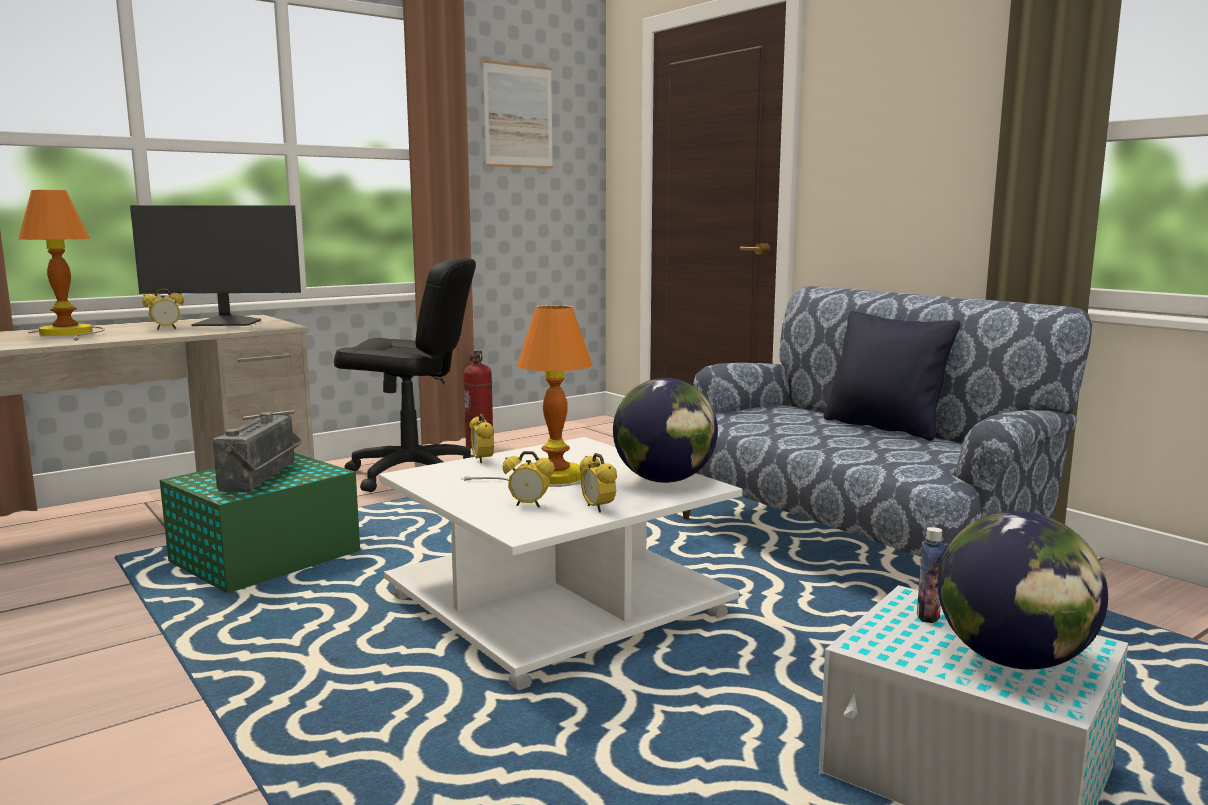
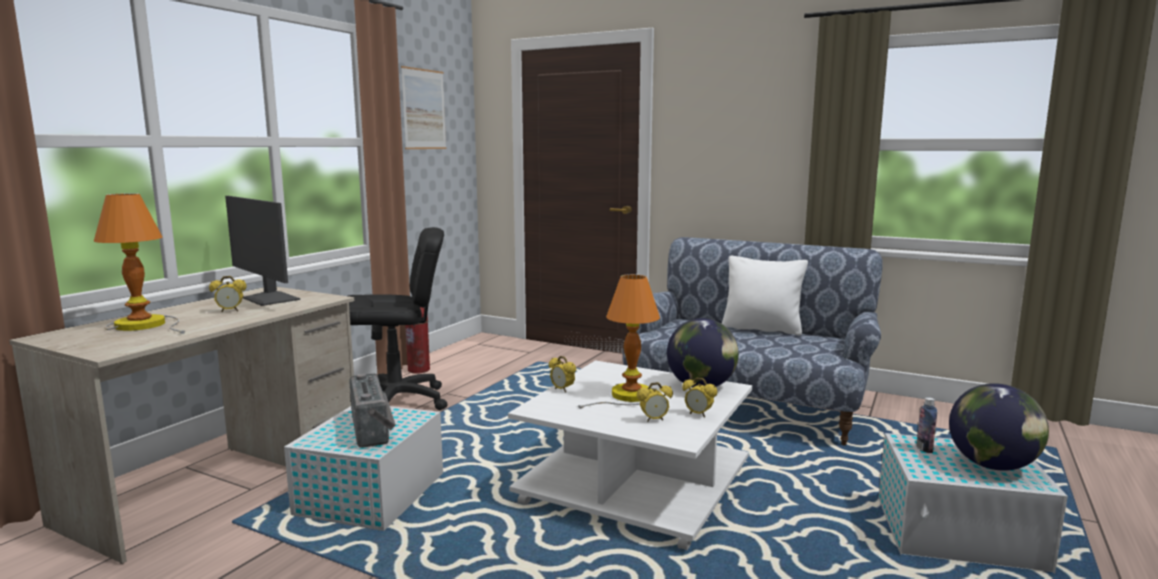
camera: 25 degrees left, 0 degrees up
(166, 329) = (230, 311): alarm clock -> alarm clock turned 45 degrees clockwise
(227, 323) = (269, 299): monitor -> monitor turned 75 degrees clockwise
(263, 558) = (369, 495): green storage box -> white storage box
(884, 427) = (762, 329): black pillow -> white pillow

